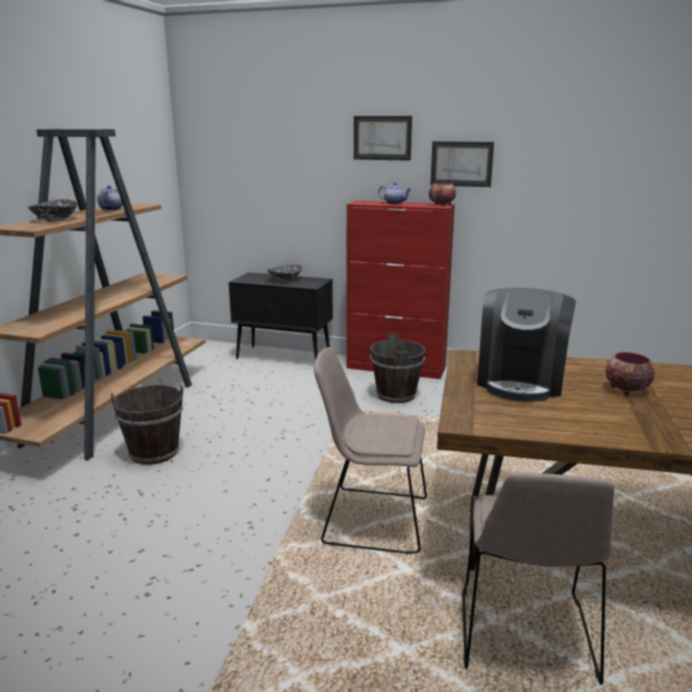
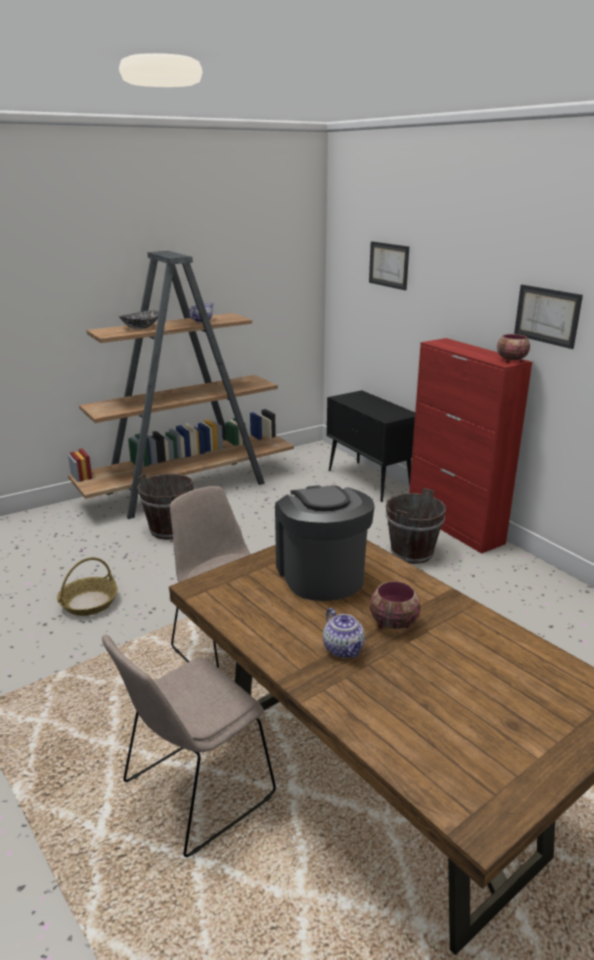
camera: 40 degrees right, 5 degrees up
(169, 550) = (89, 603): none -> basket
(285, 280) = (376, 406): bowl -> none
(382, 138) = (477, 273): picture -> picture (389, 265)
(394, 203) = (470, 349): teapot -> teapot (344, 649)
(520, 381) = (321, 574): coffee machine -> coffee machine turned 105 degrees clockwise

